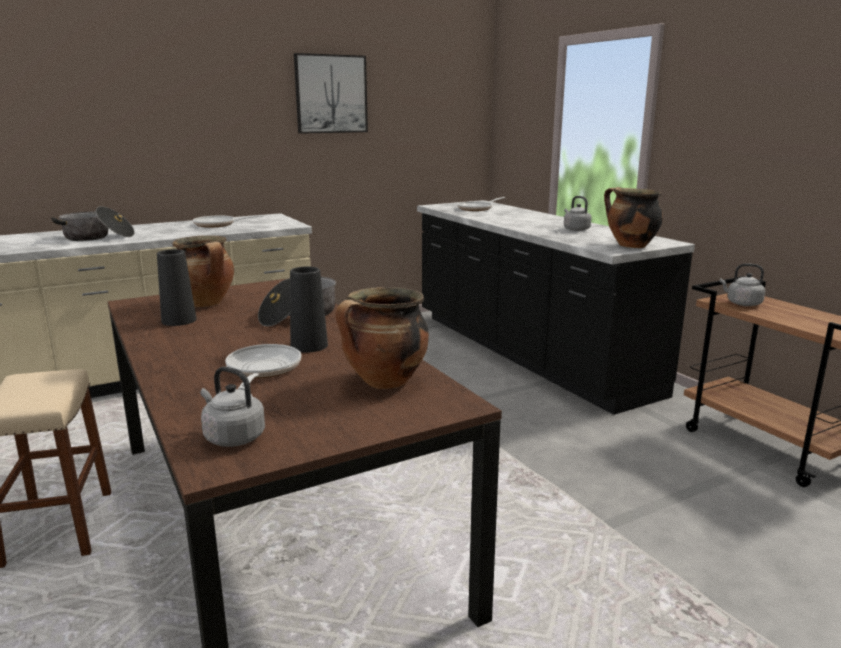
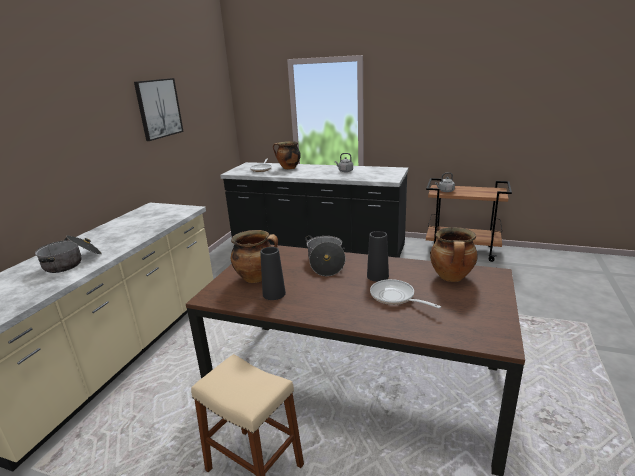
camera: 40 degrees left, 5 degrees up
(218, 225) = (136, 223): frying pan -> none
(232, 437) = (473, 330): grey kettle -> none
(630, 245) = (390, 175): cooking pot -> cooking pot (288, 168)

